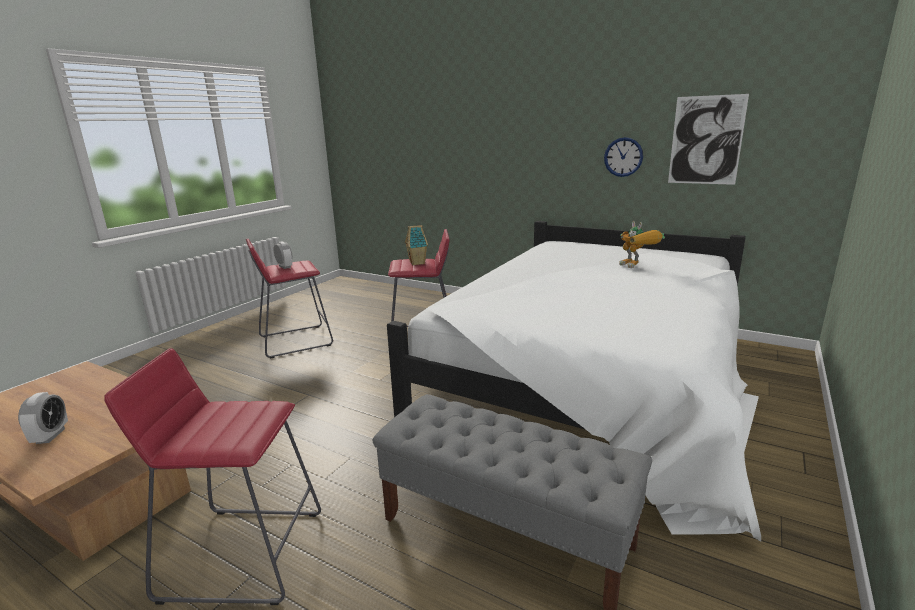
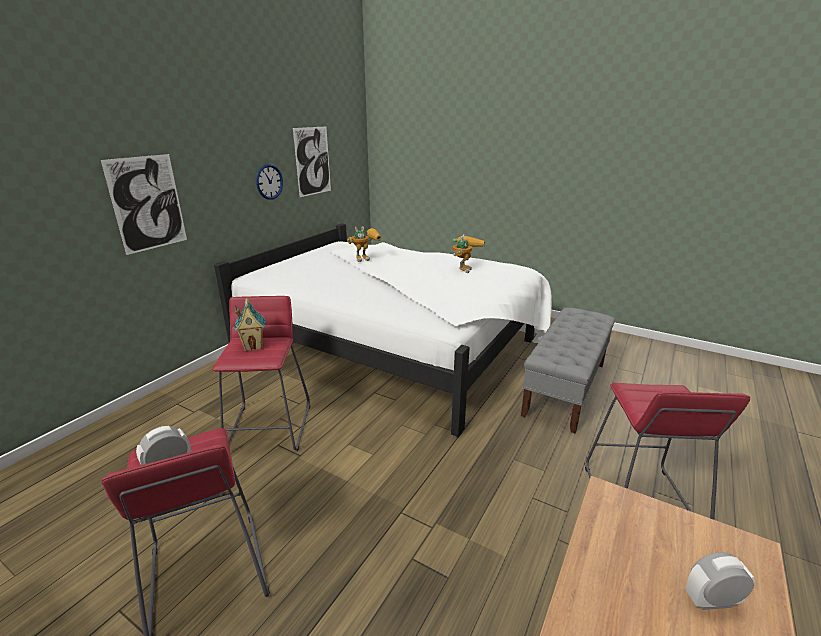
camera: 90 degrees left, 5 degrees up
(496, 157) = (147, 203): none -> picture
(636, 311) = (464, 268): none -> toy robot

